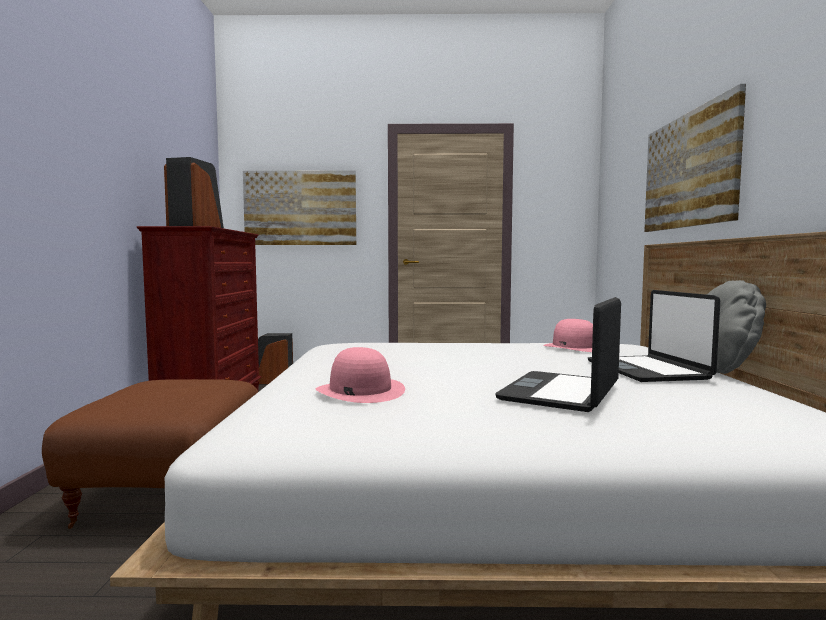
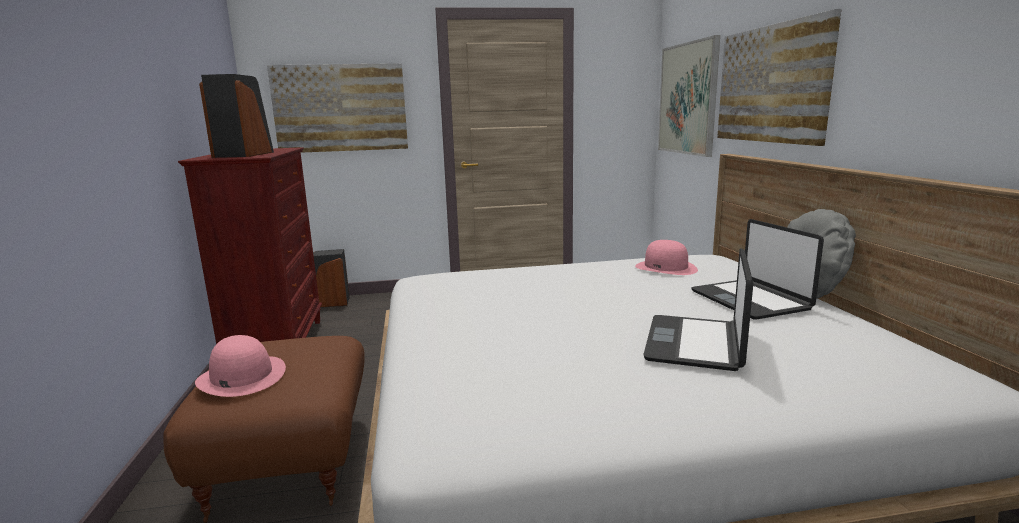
camera: 10 degrees left, 10 degrees up
(360, 391) = (507, 360): pink hat -> pink hat (241, 376)
(621, 201) = (688, 99): none -> picture

